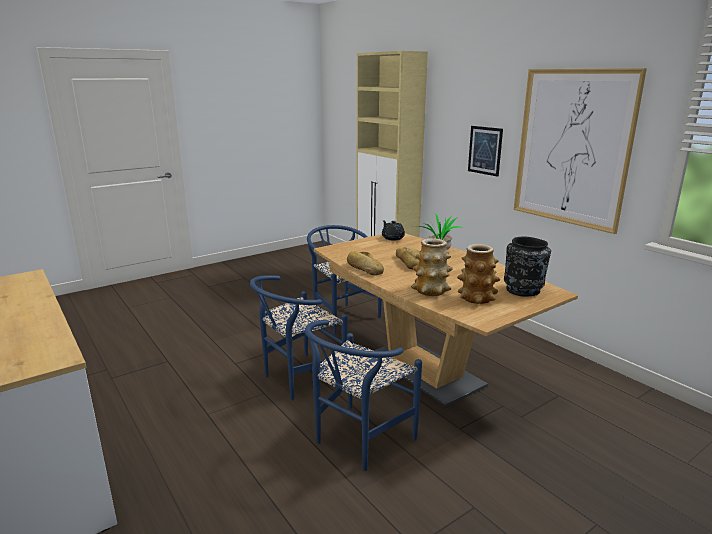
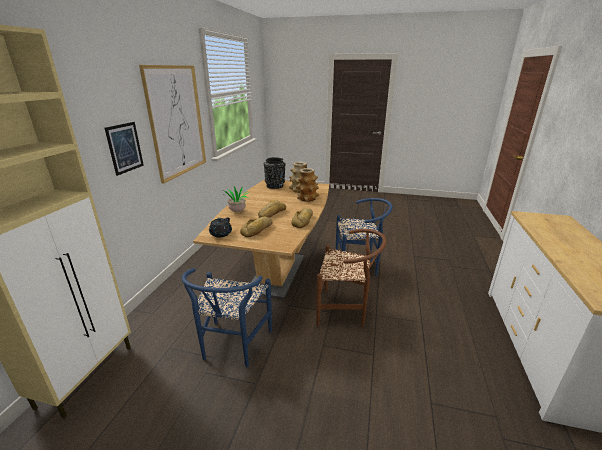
camera: 130 degrees left, 5 degrees up
(297, 379) = (346, 310): blue chair -> brown chair
(377, 249) = (258, 230): none -> bread

